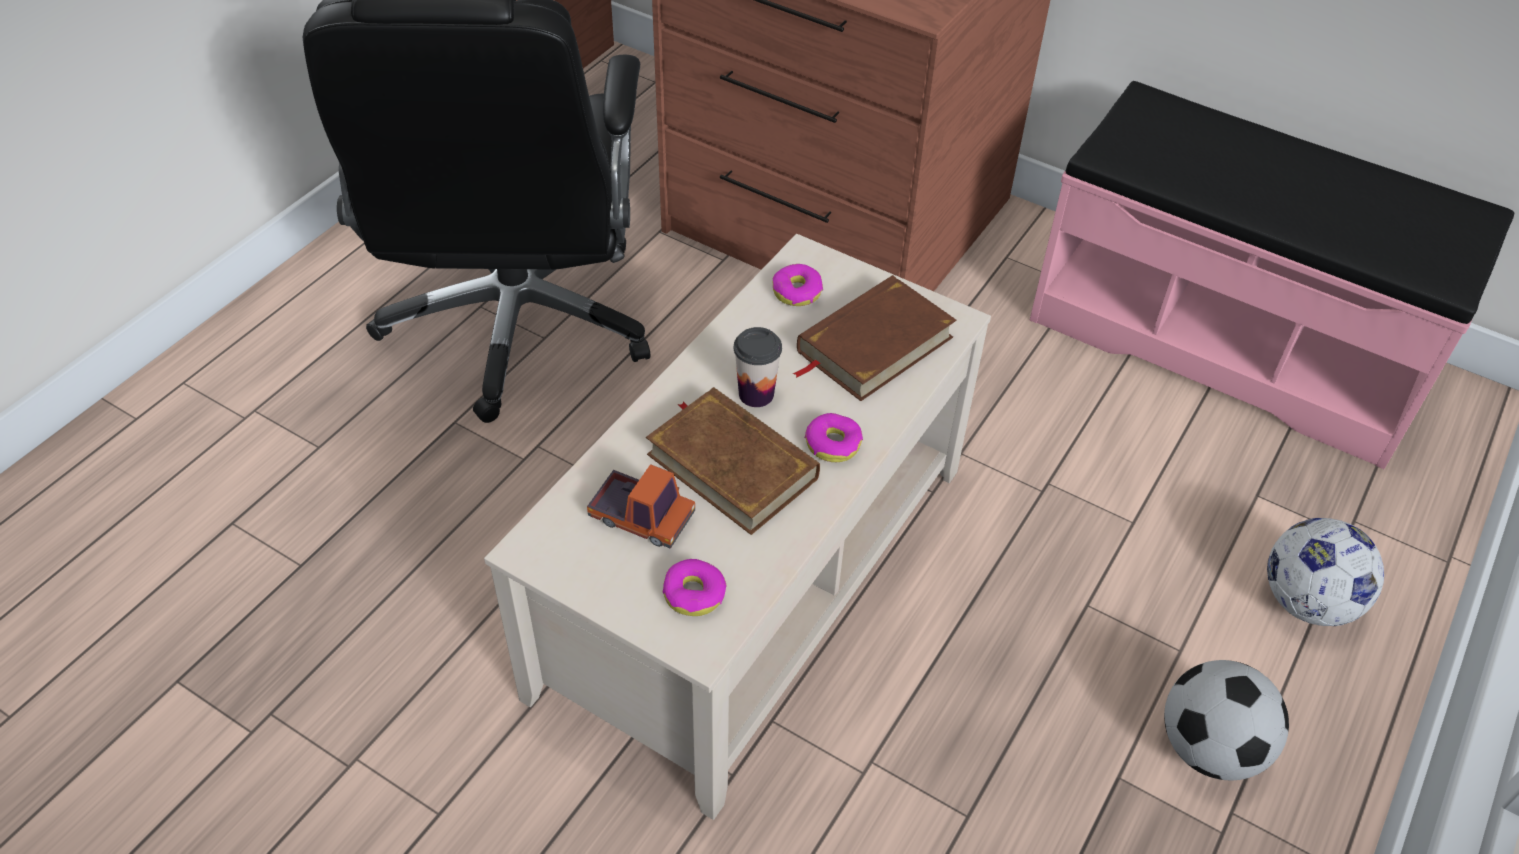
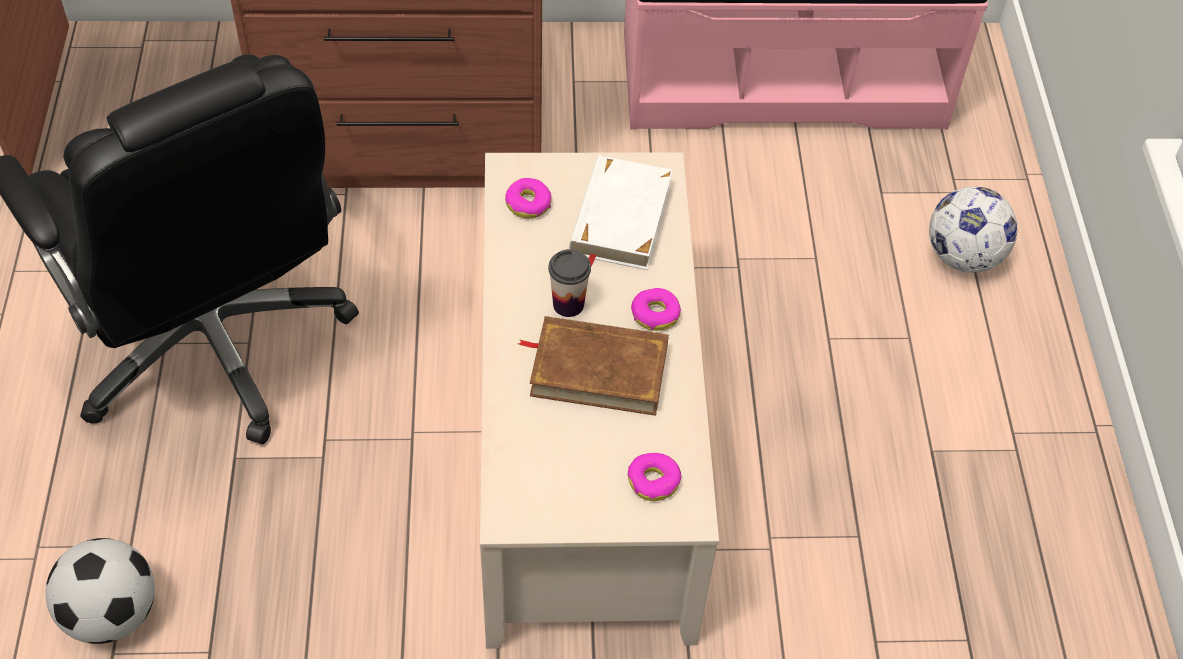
camera: 35 degrees left, 5 degrees up
(642, 517) = (568, 446): toy truck -> none
(873, 344) = (620, 219): brown book -> white book
(1209, 748) = (972, 396): football -> football (112, 614)

